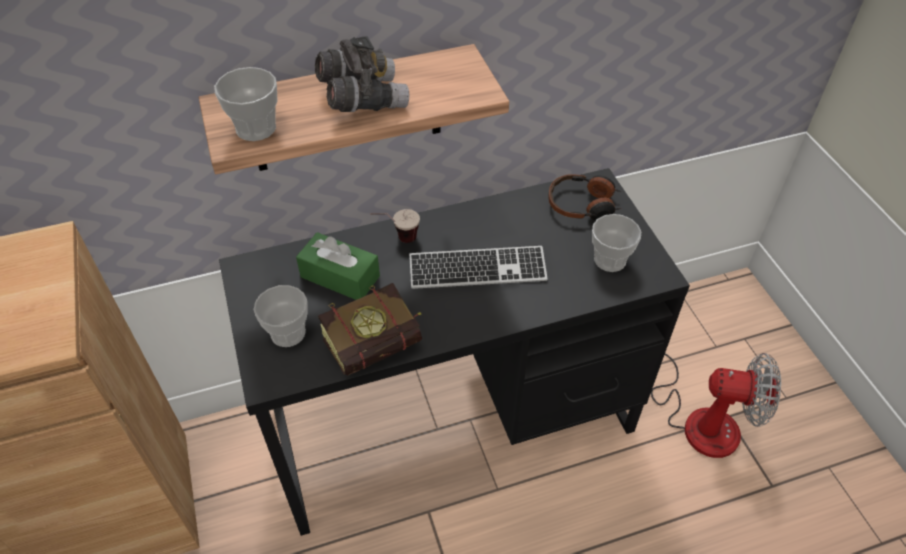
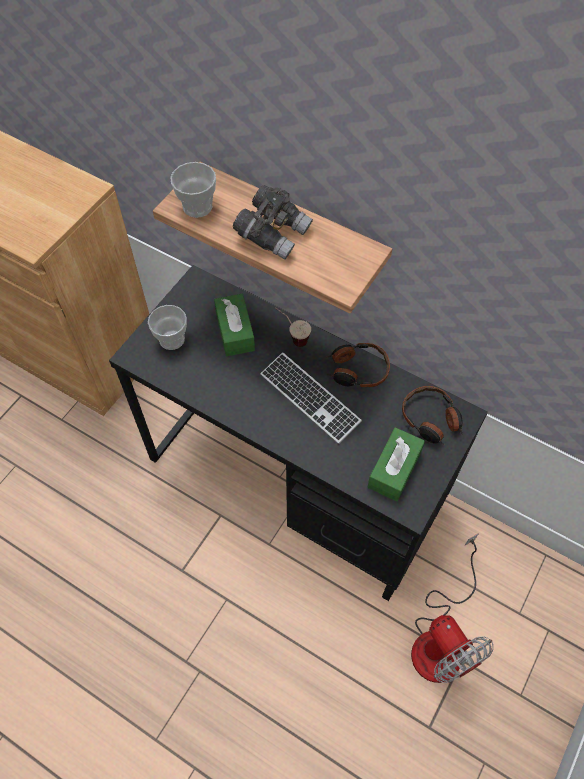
camera: 50 degrees right, 10 degrees up
(382, 344) = (205, 391): book -> none
(483, 218) = (357, 370): none -> headphones
(610, 260) = (394, 469): cup -> green tissue box

